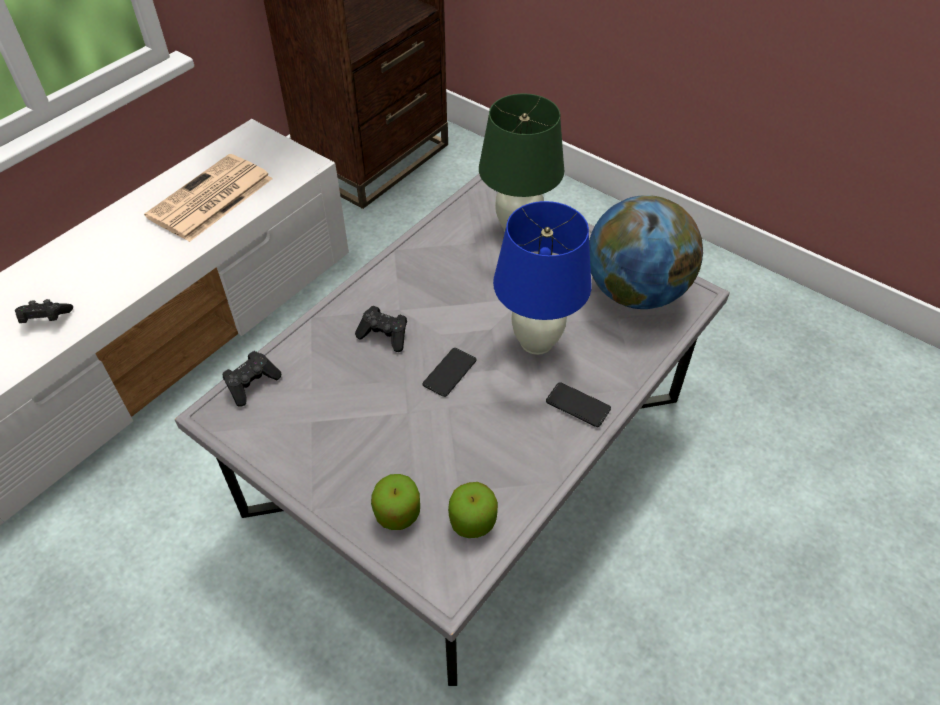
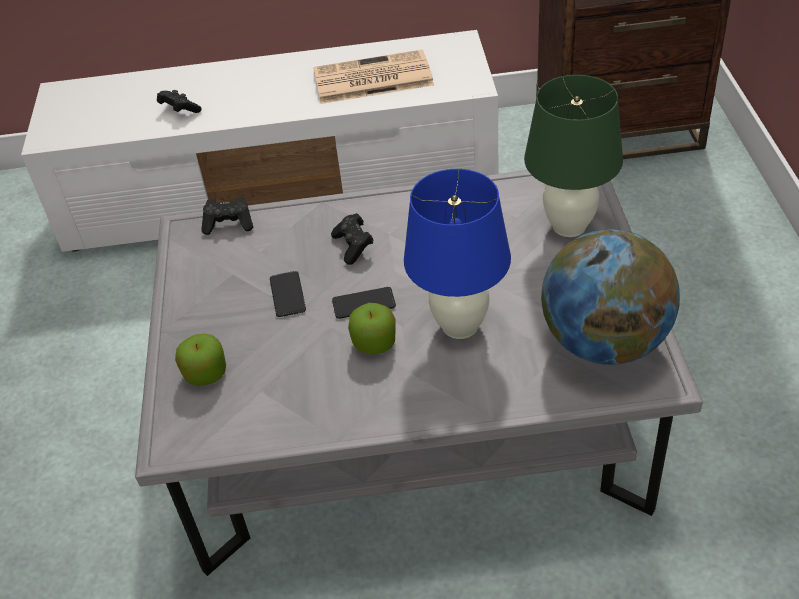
camera: 50 degrees right, 5 degrees down
(472, 521) = (243, 417): apple -> apple (374, 343)
(578, 405) = (425, 395): phone -> phone (287, 295)

